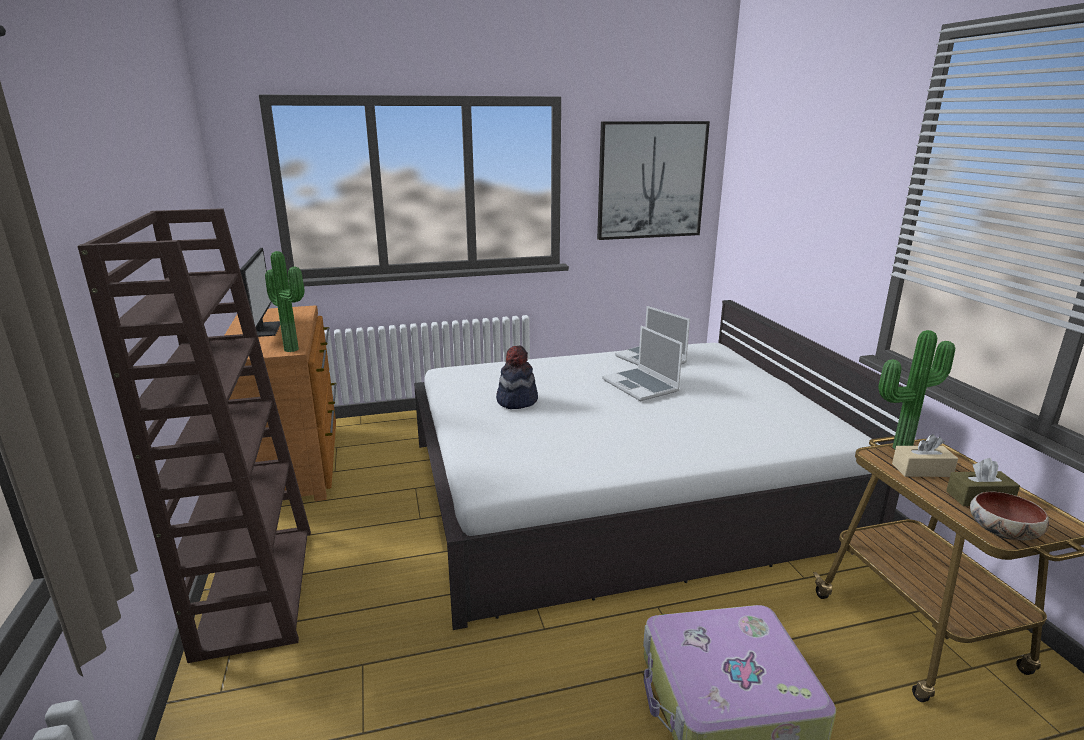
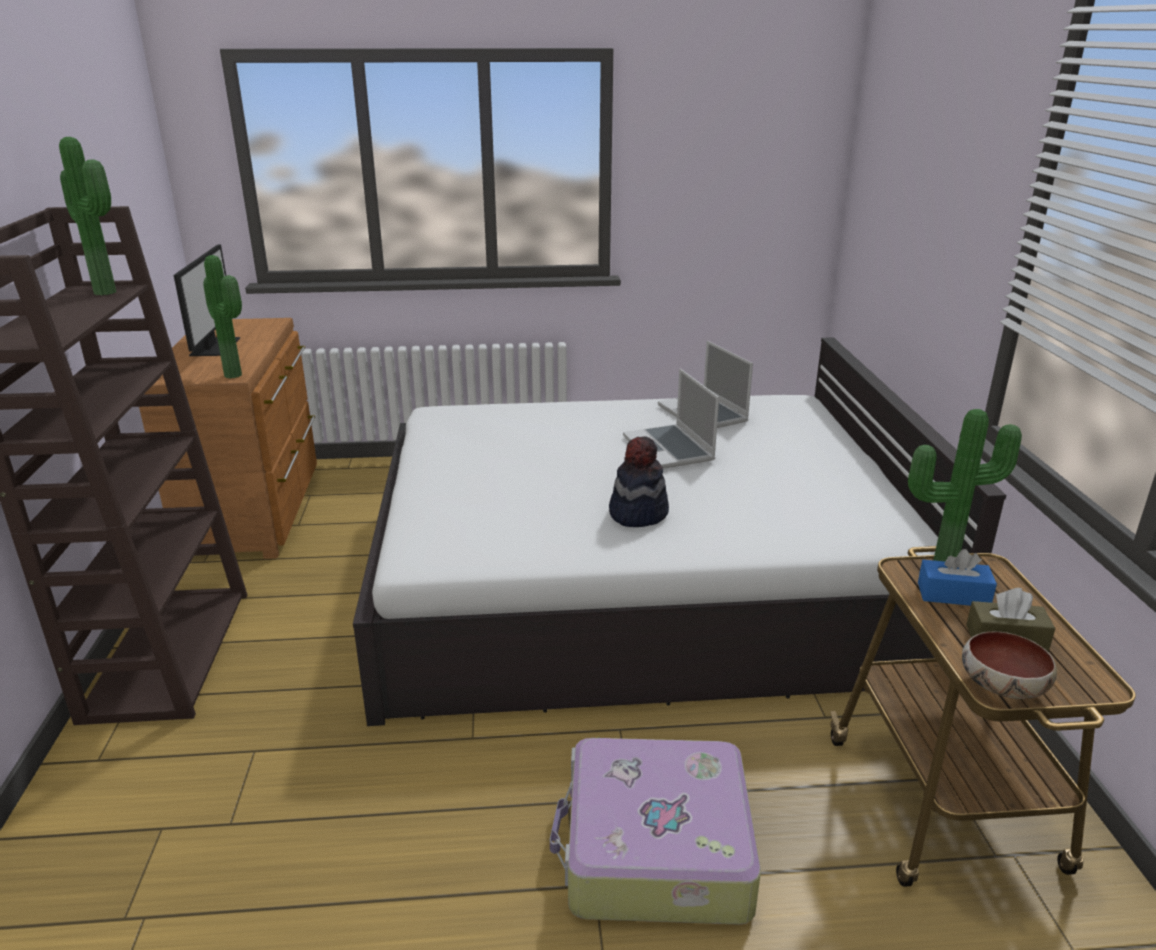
camera: 10 degrees right, 5 degrees up
(208, 279) = (109, 291): none -> potted plant
(516, 400) = (500, 457): hat -> hat (637, 513)
(651, 180) = (741, 165): picture -> none
(922, 470) = (953, 595): beige tissue box -> blue tissue box

